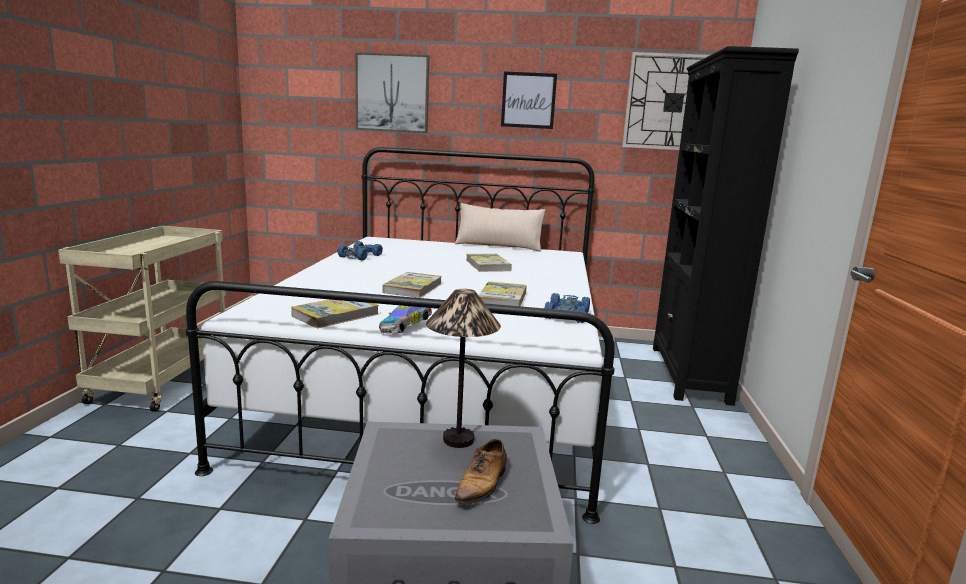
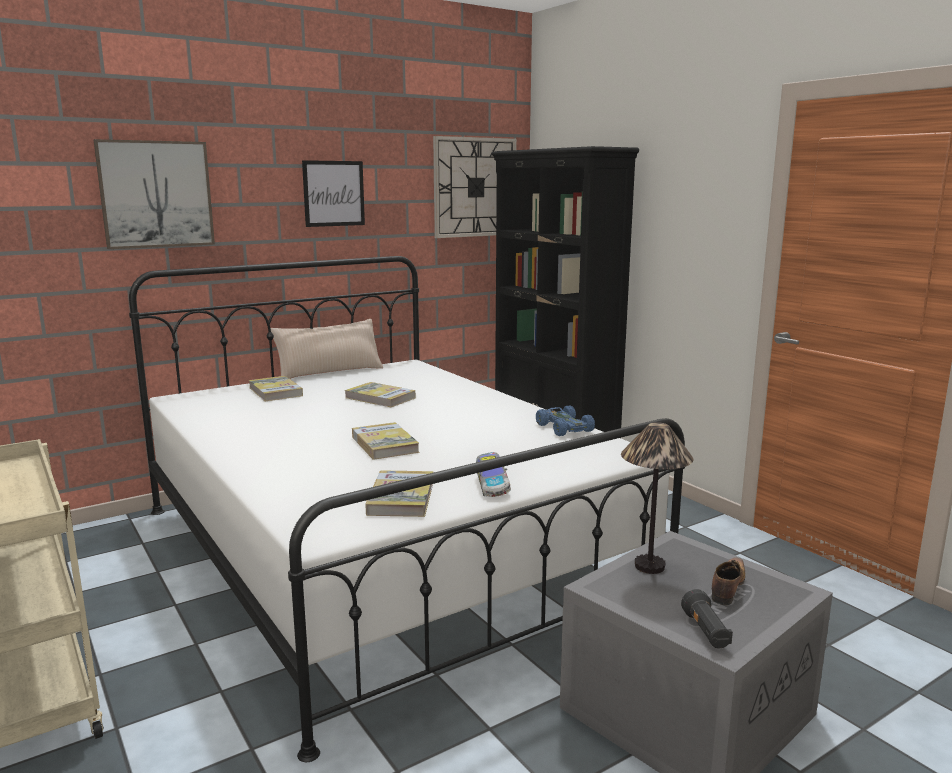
camera: 40 degrees left, 0 degrees up
(360, 256) = (225, 426): blue toy car -> none
(380, 501) = (706, 632): none -> black flashlight
(482, 484) = (727, 587): shoe -> shoe turned 135 degrees counterclockwise
(502, 298) = (483, 429): book -> book (275, 391)

